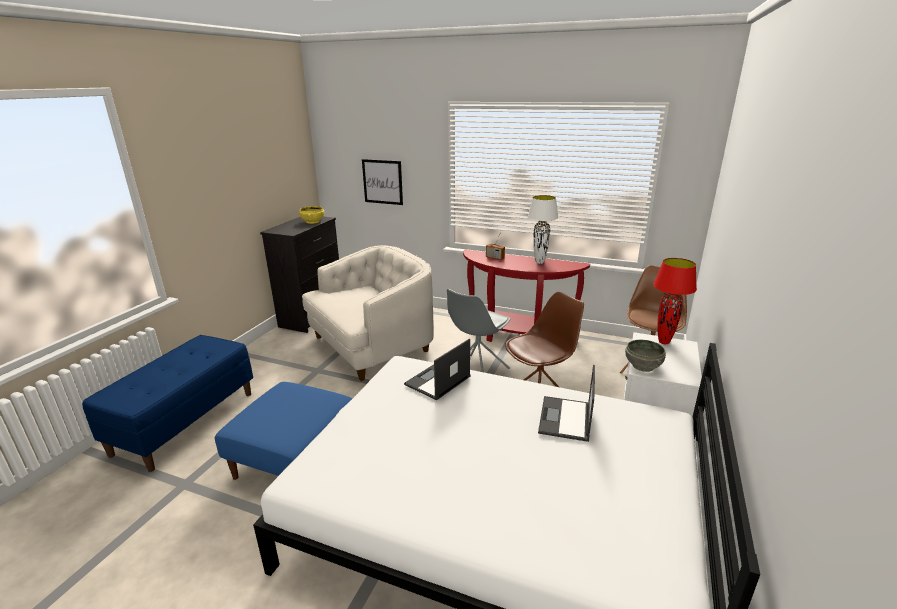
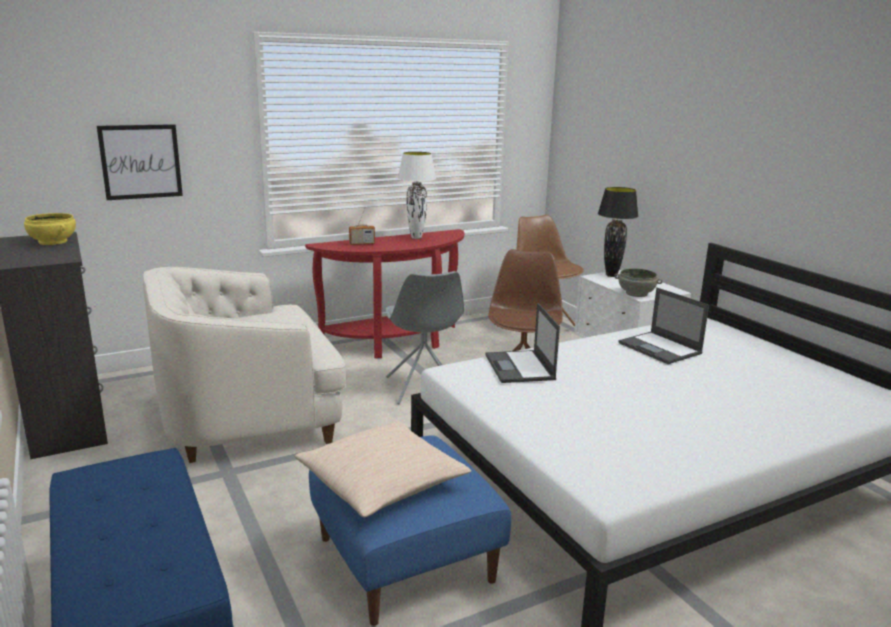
camera: 50 degrees left, 5 degrees down
(274, 407) = (382, 483): none -> beige pillow
(372, 346) = (248, 416): white armchair -> white armchair turned 120 degrees counterclockwise
(664, 342) = (611, 275): red table lamp -> black table lamp

